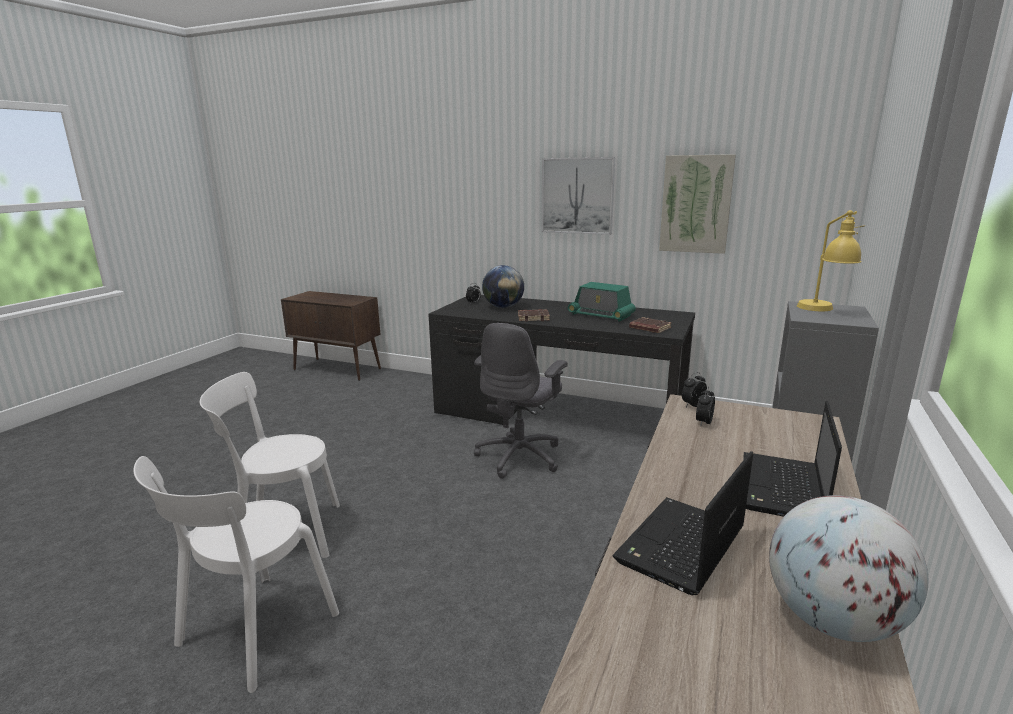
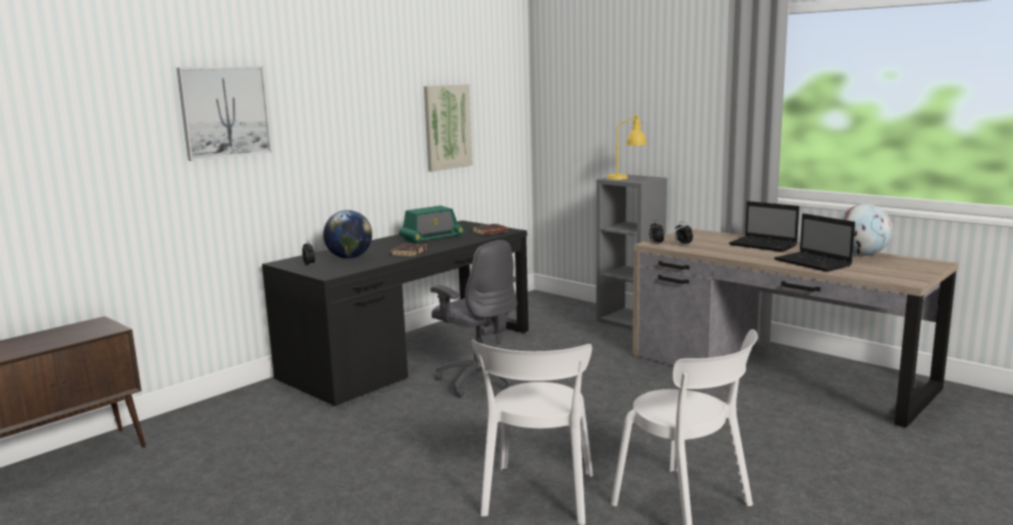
camera: 70 degrees left, 5 degrees down
(577, 196) = (359, 129): picture -> picture (224, 112)

